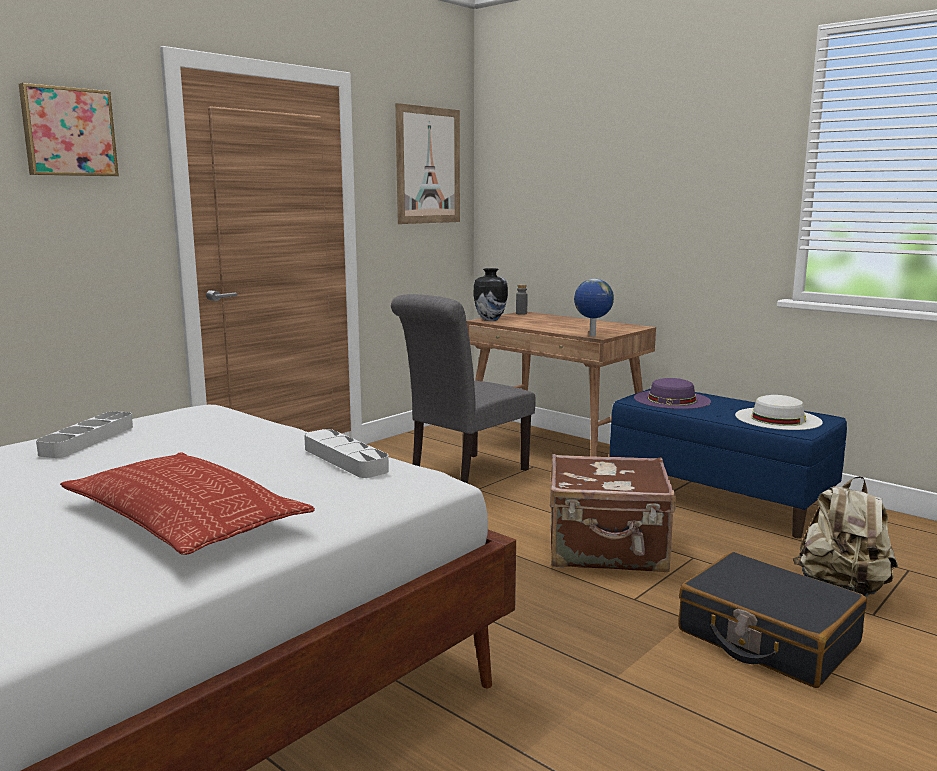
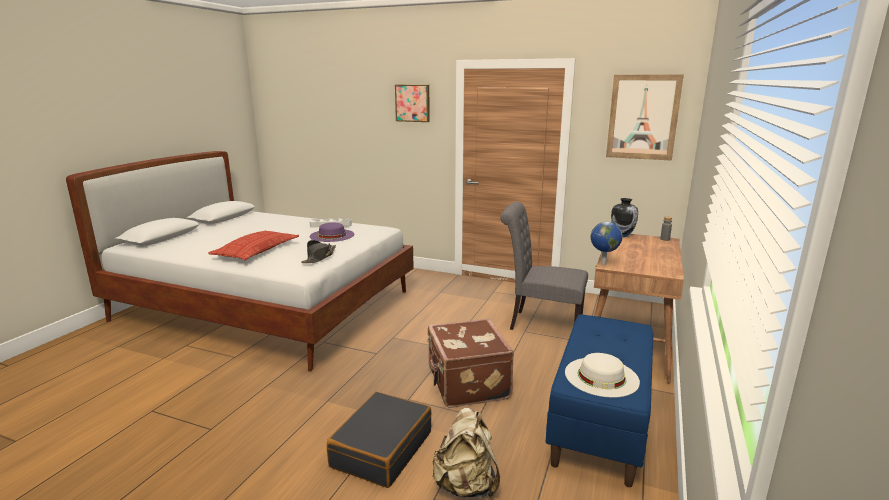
camera: 70 degrees right, 5 degrees up
(345, 459) = (319, 257): grey tray -> black hat
(672, 399) = (609, 332): purple hat -> purple hat (332, 235)

